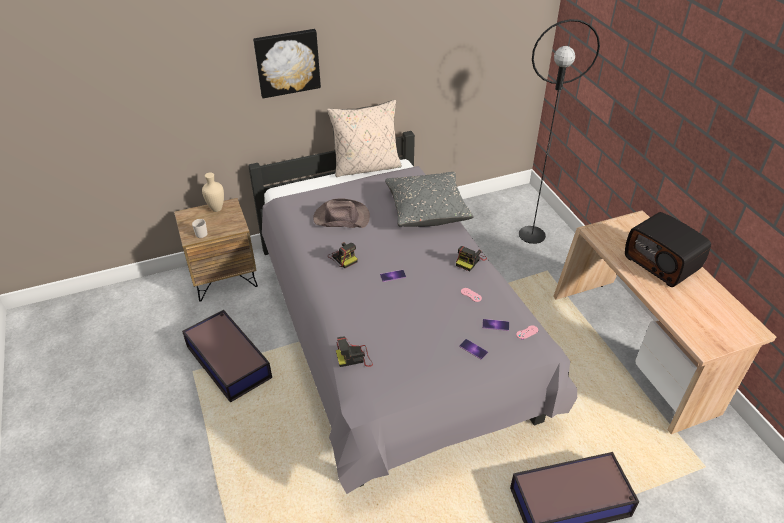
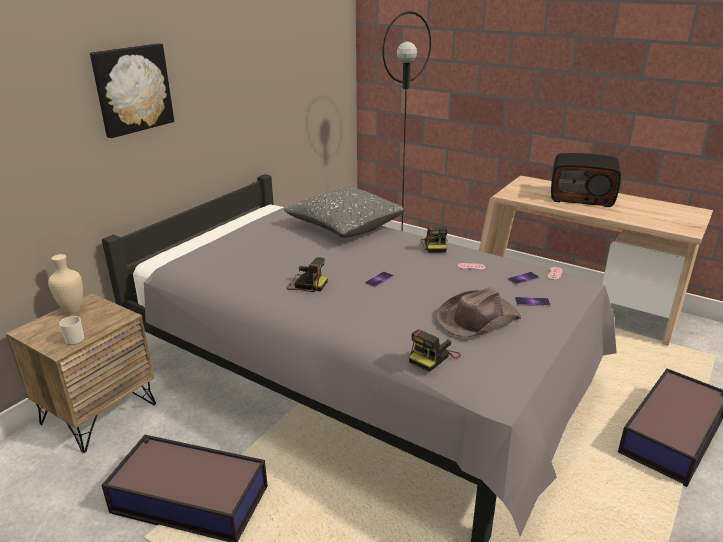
camera: 35 degrees left, 15 degrees down
(341, 218) = (262, 257): brown hat -> brown hat (477, 319)
(366, 167) = (238, 217): beige pillow -> none

